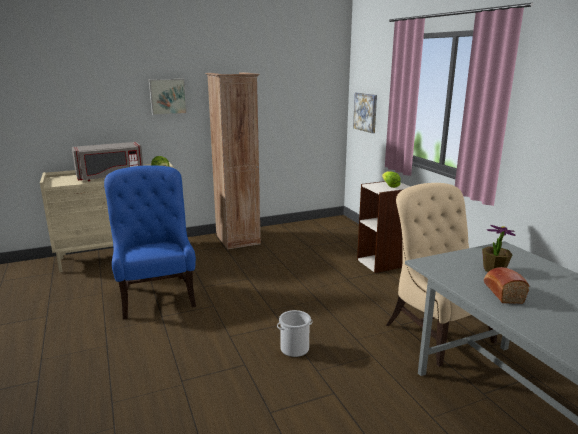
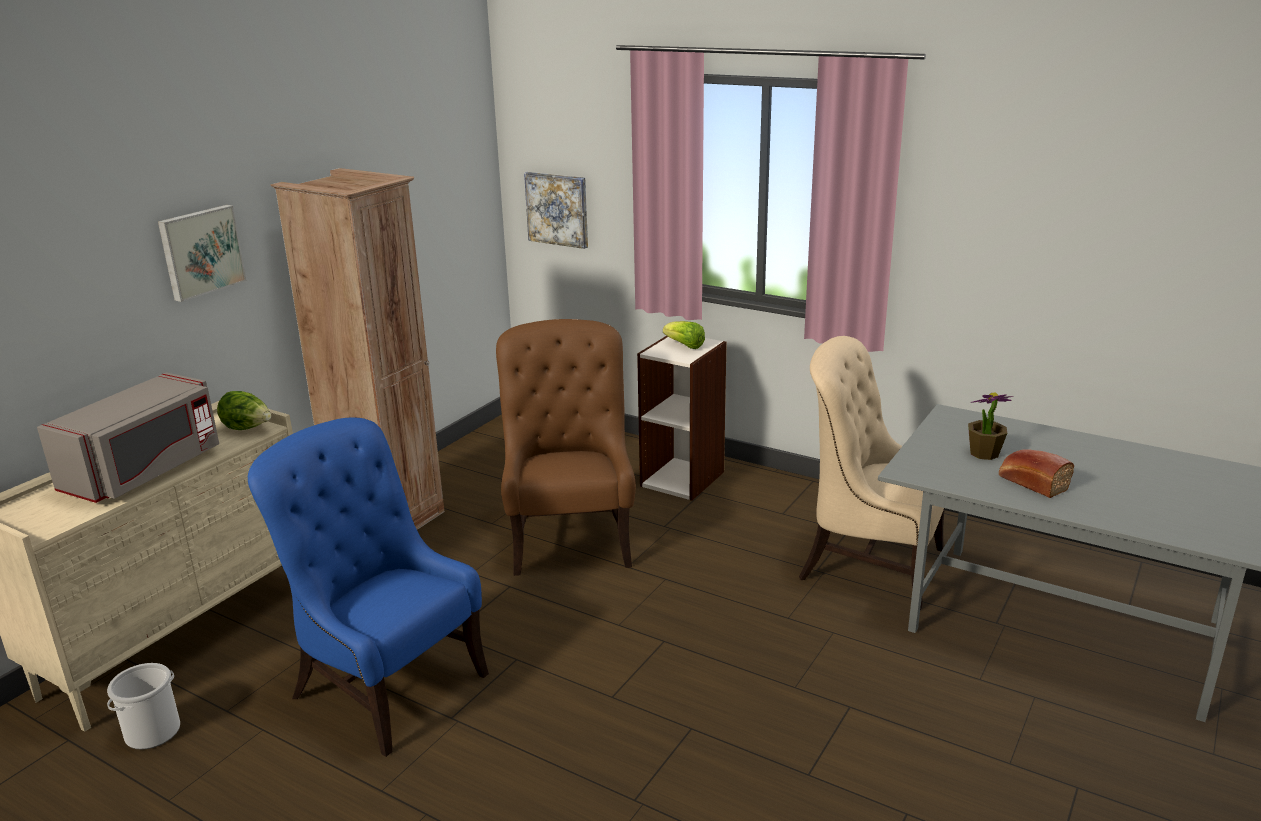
camera: 35 degrees left, 5 degrees up
(294, 349) = (728, 671): bucket -> bucket (152, 732)
(297, 270) = (570, 539): none -> brown chair

